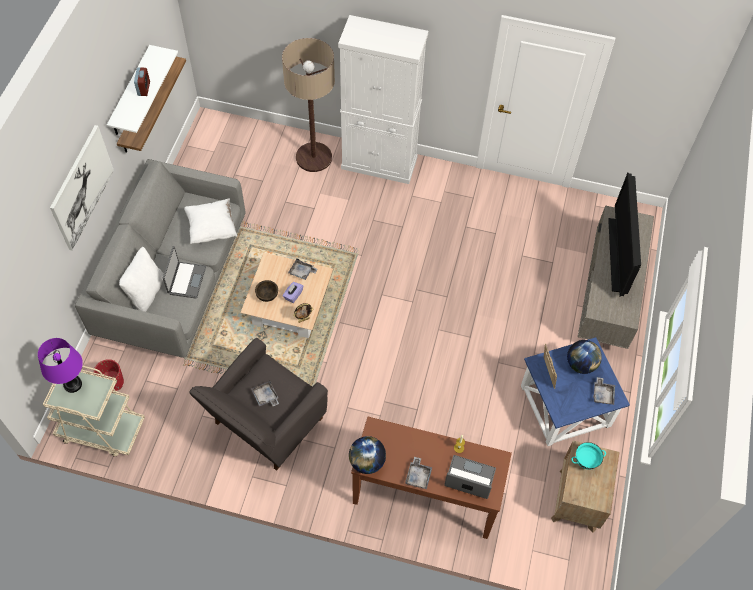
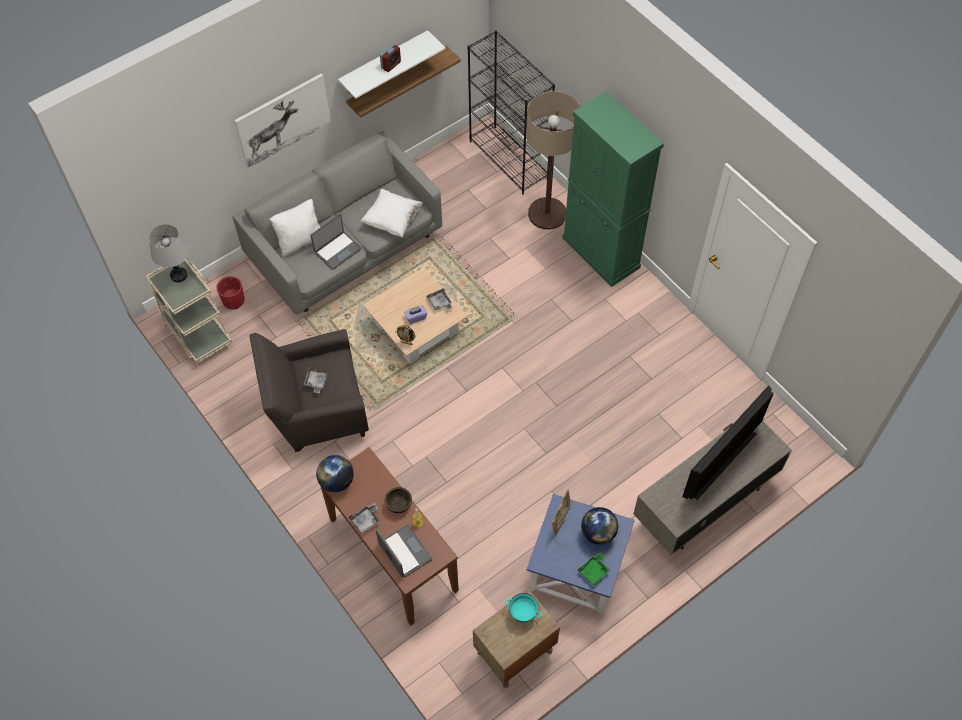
camera: 40 degrees right, 0 degrees up
(73, 384) = (179, 275): purple table lamp -> grey table lamp
(248, 133) = (509, 160): none -> black bookcase
(267, 295) = (395, 304): brown bowl -> brown bowl (398, 504)
(379, 163) = (601, 253): white cabinet -> green cabinet
(603, 394) = (594, 571): grey tray -> green tray

